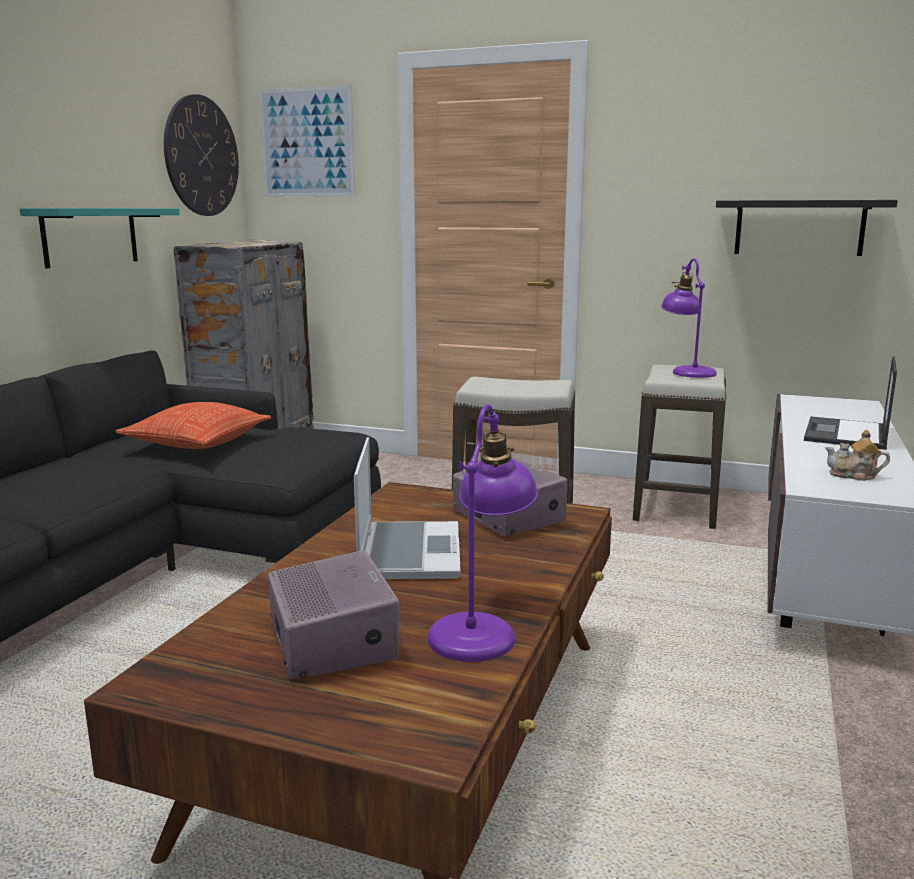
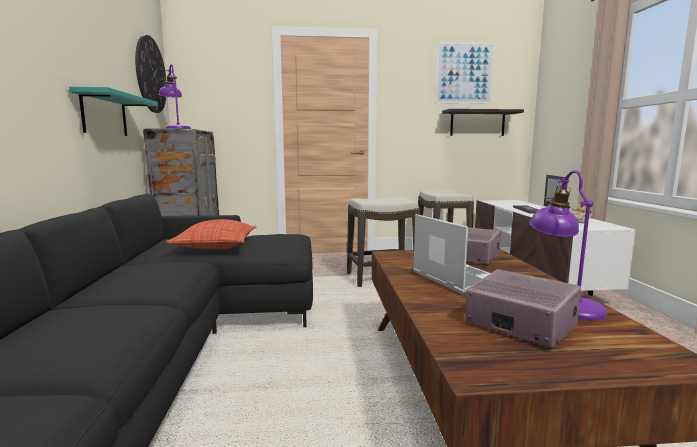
camera: 25 degrees left, 5 degrees down
(307, 142) = (212, 73): picture -> picture (464, 73)
(685, 370) = (440, 191): purple table lamp -> purple table lamp (175, 129)

